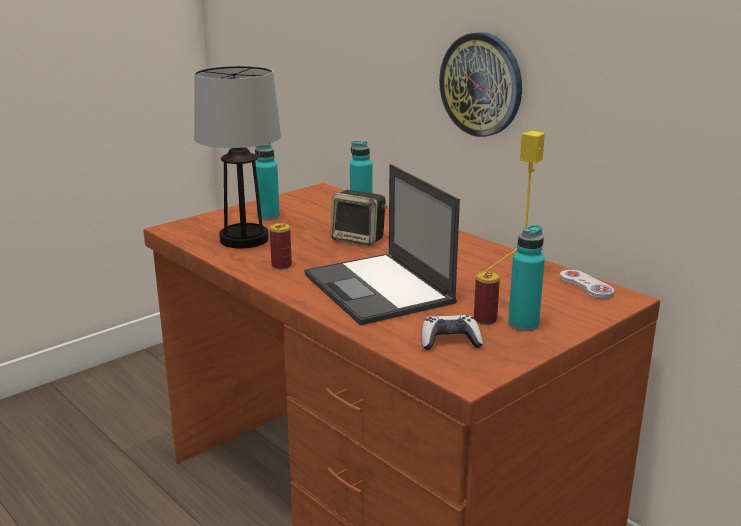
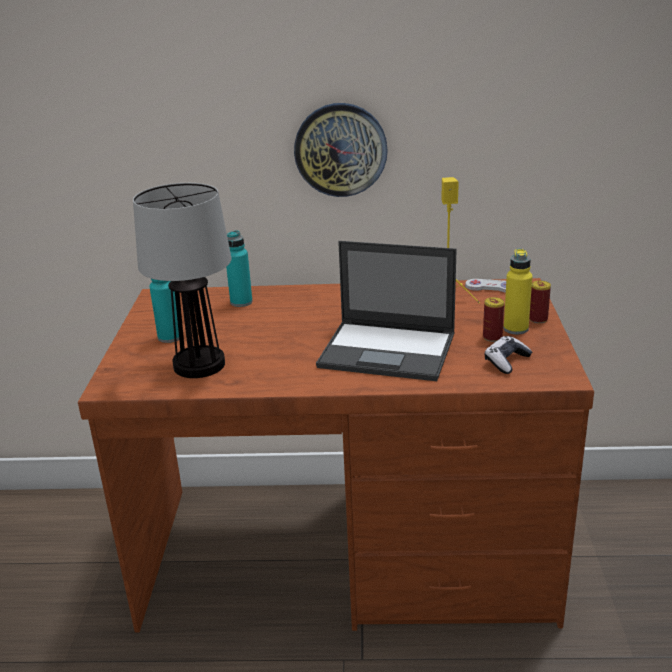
camera: 45 degrees left, 5 degrees up
(281, 266) = (282, 370): can -> can (538, 319)
(359, 239) = (288, 322): speaker -> none
(523, 324) = (515, 329): turquoise bottle -> yellow bottle

